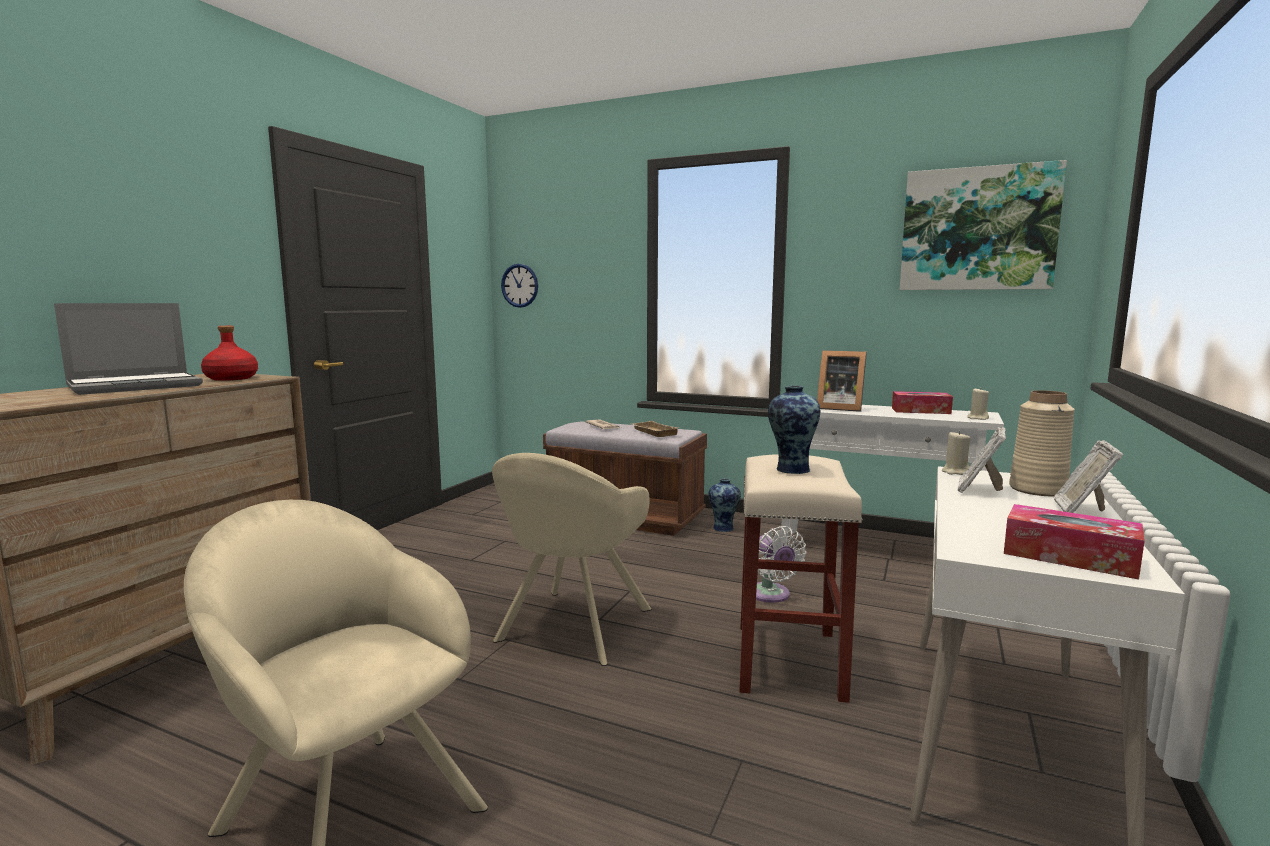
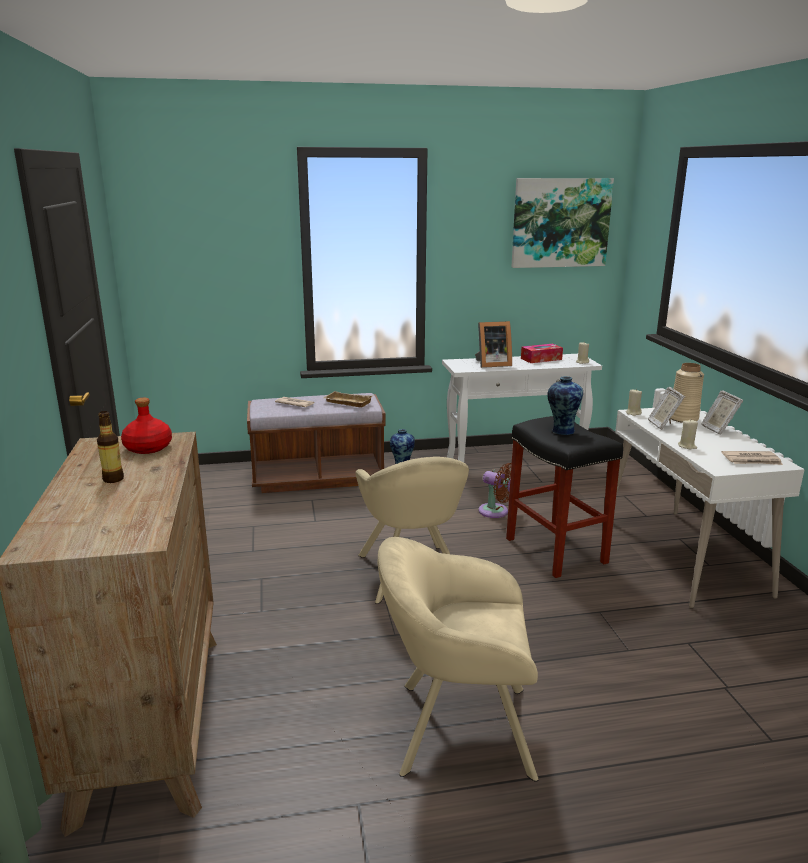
camera: 35 degrees left, 10 degrees up
(137, 386) = (113, 479): laptop -> bottle
(519, 285) = (155, 267): wall clock -> none
(771, 595) = (496, 512): white fan -> brown fan
(787, 659) = (554, 550): beige stool -> black stool
(967, 517) = (687, 446): none -> beige candle
(1069, 556) = (752, 460): tissue box -> newspaper

